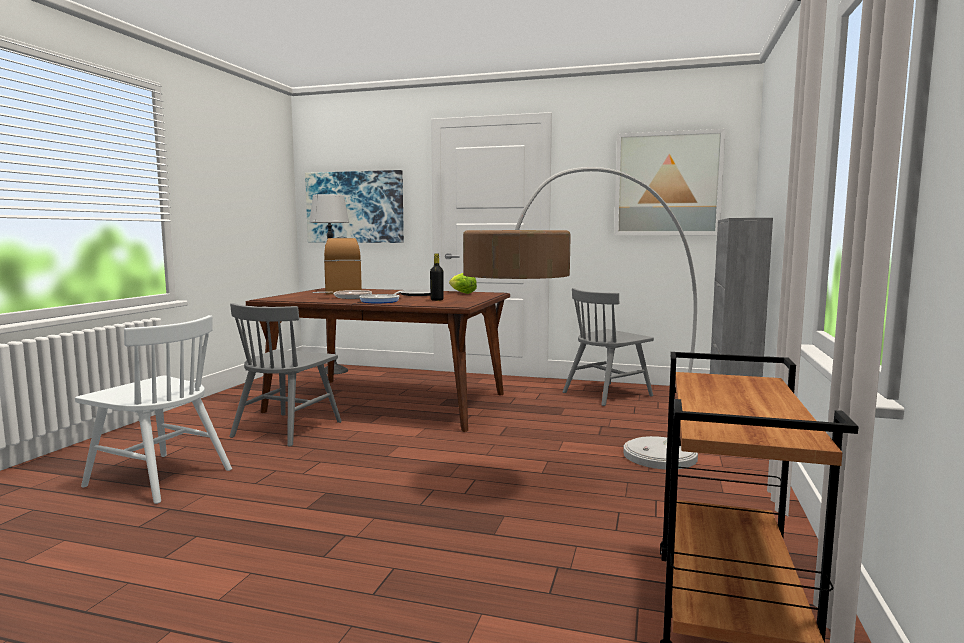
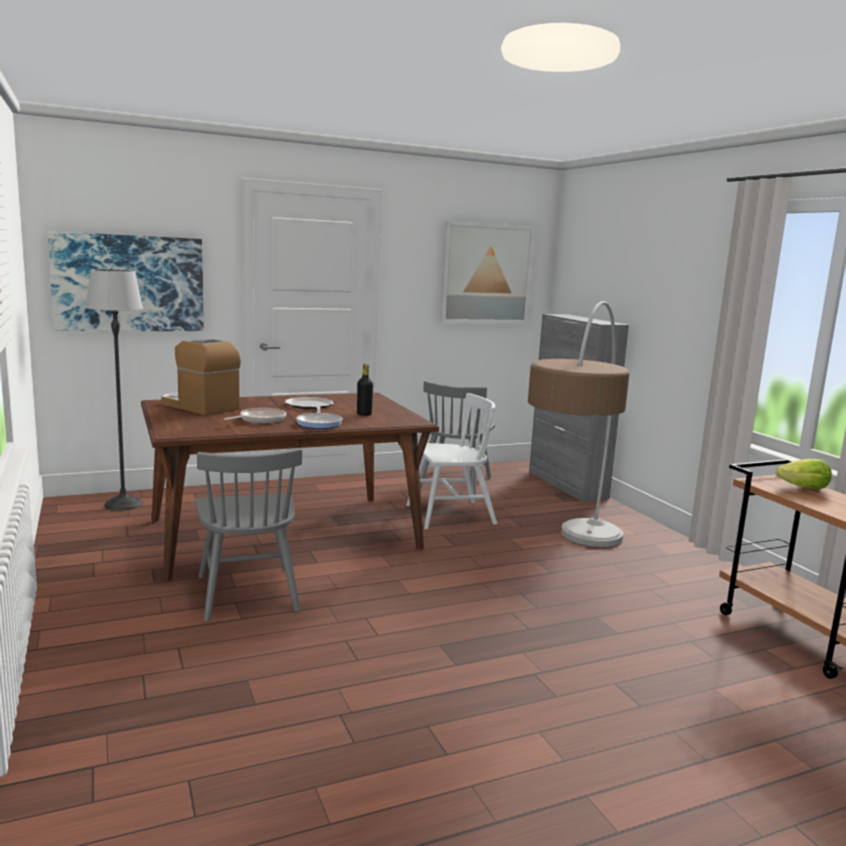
camera: 40 degrees left, 5 degrees up
(159, 477) = (243, 691): white chair -> white chair (450, 515)
(462, 293) = (343, 398): lettuce -> lettuce (804, 488)

